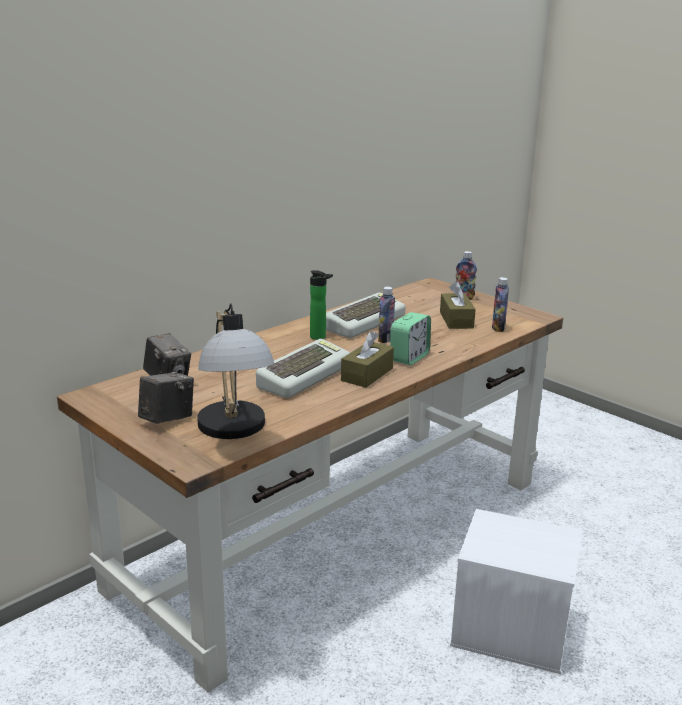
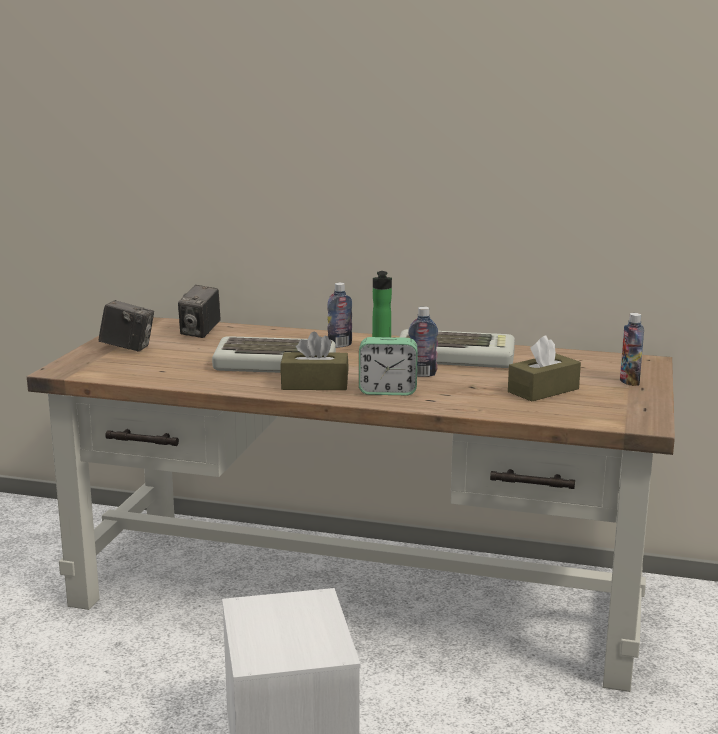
camera: 60 degrees right, 5 degrees down
(234, 432) = (127, 369): table lamp -> none
(498, 328) = (556, 412): bottle -> bottle (339, 345)

